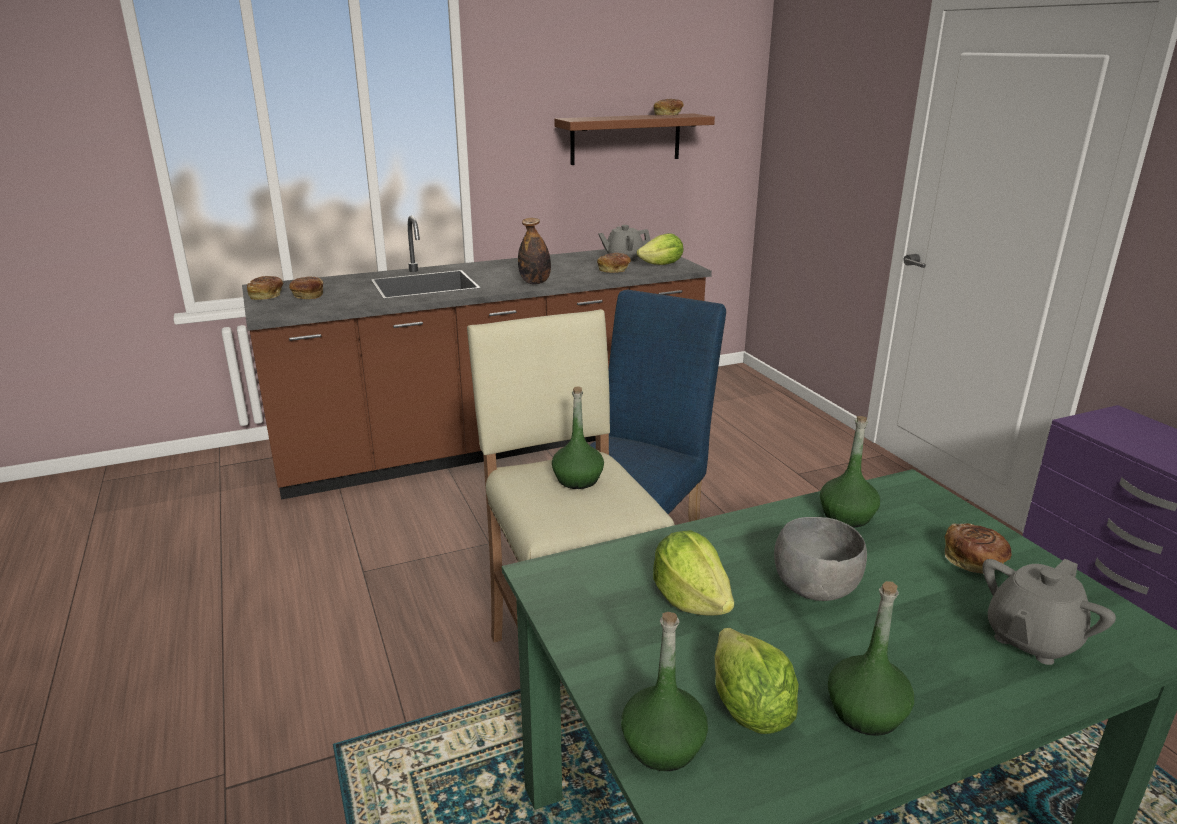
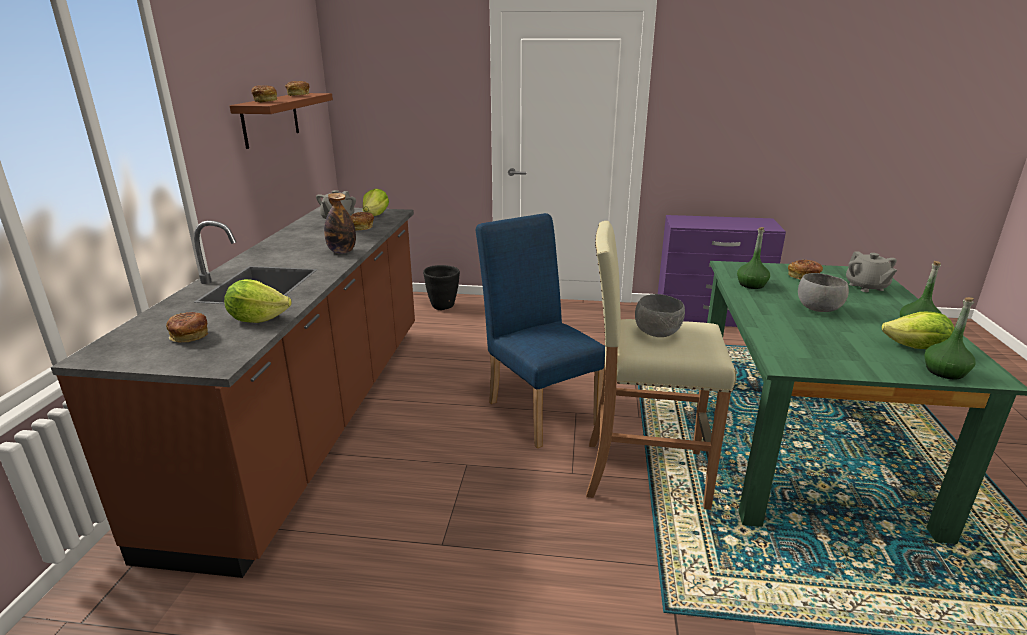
camera: 60 degrees left, 0 degrees up
(266, 296) = (142, 357): bread -> bread (265, 101)
(578, 480) = (658, 333): green bottle -> grey bowl
(691, 599) = (821, 336): lettuce -> lettuce (258, 319)
(784, 419) = (443, 306): none -> black planter

